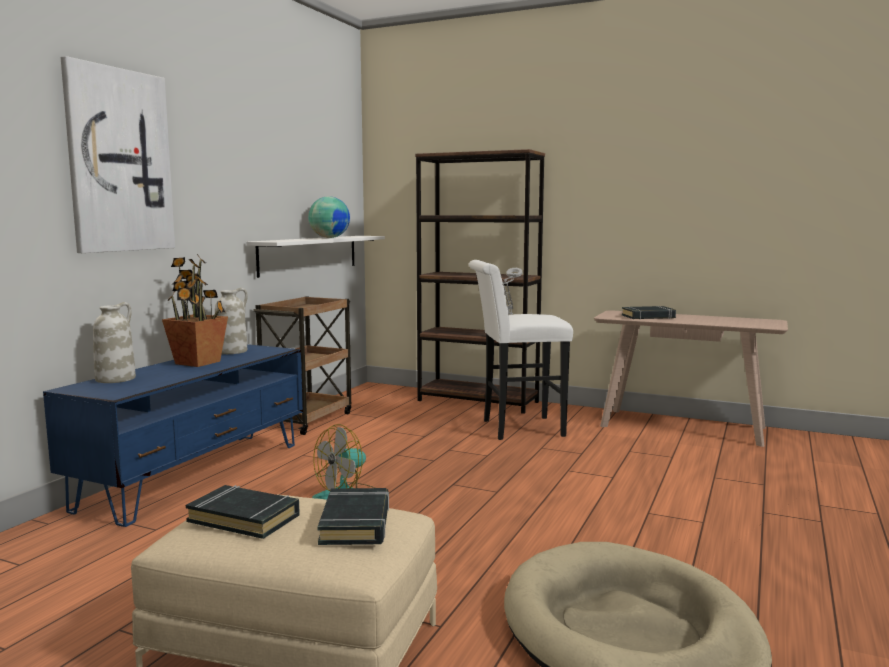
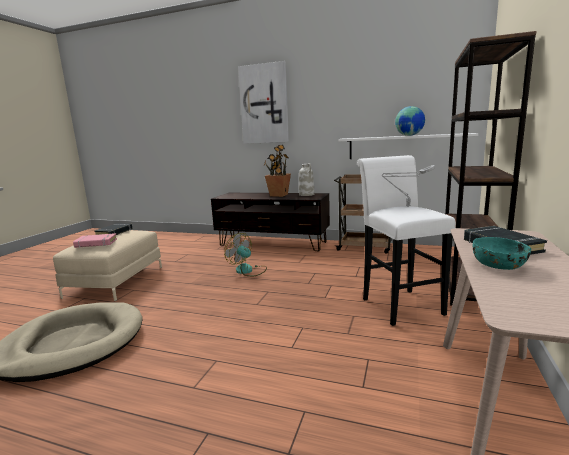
camera: 85 degrees right, 5 degrees up
(116, 379) = (246, 193): white vase -> none
(196, 475) = (272, 243): blue tv stand -> brown tv stand
(356, 523) = (96, 243): black book -> pink book
(693, 321) = (499, 265): none -> turquoise bowl

